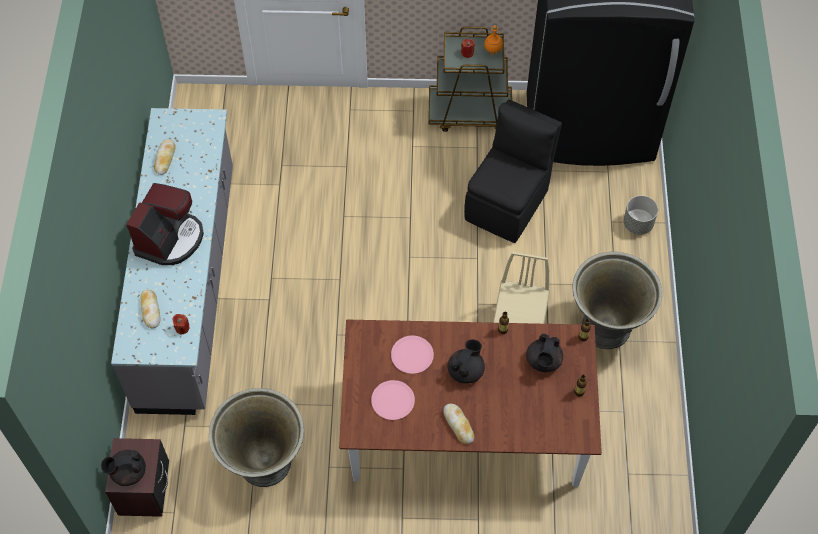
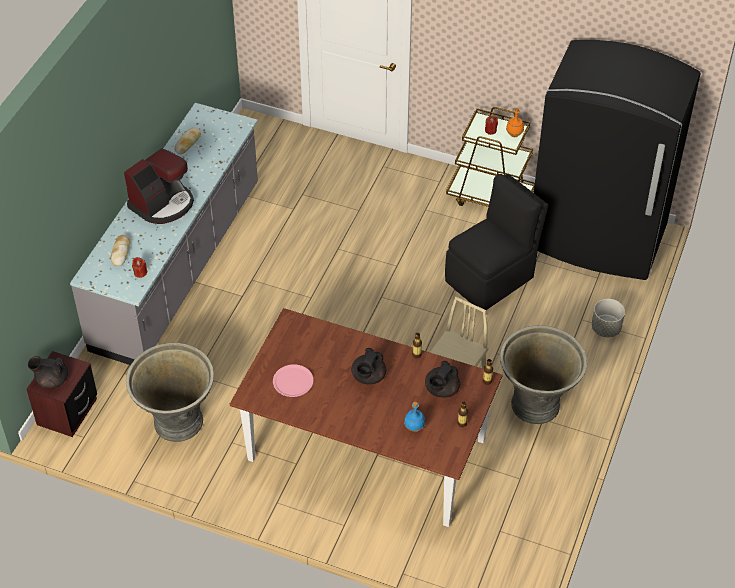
camera: 20 degrees right, 10 degrees down
(412, 355) = (327, 351): pink plate -> none
(458, 425) = (341, 417): bread -> none
(466, 371) = (368, 377): black teapot -> black teapot turned 150 degrees clockwise
(535, 412) = (414, 427): none -> blue bottle

